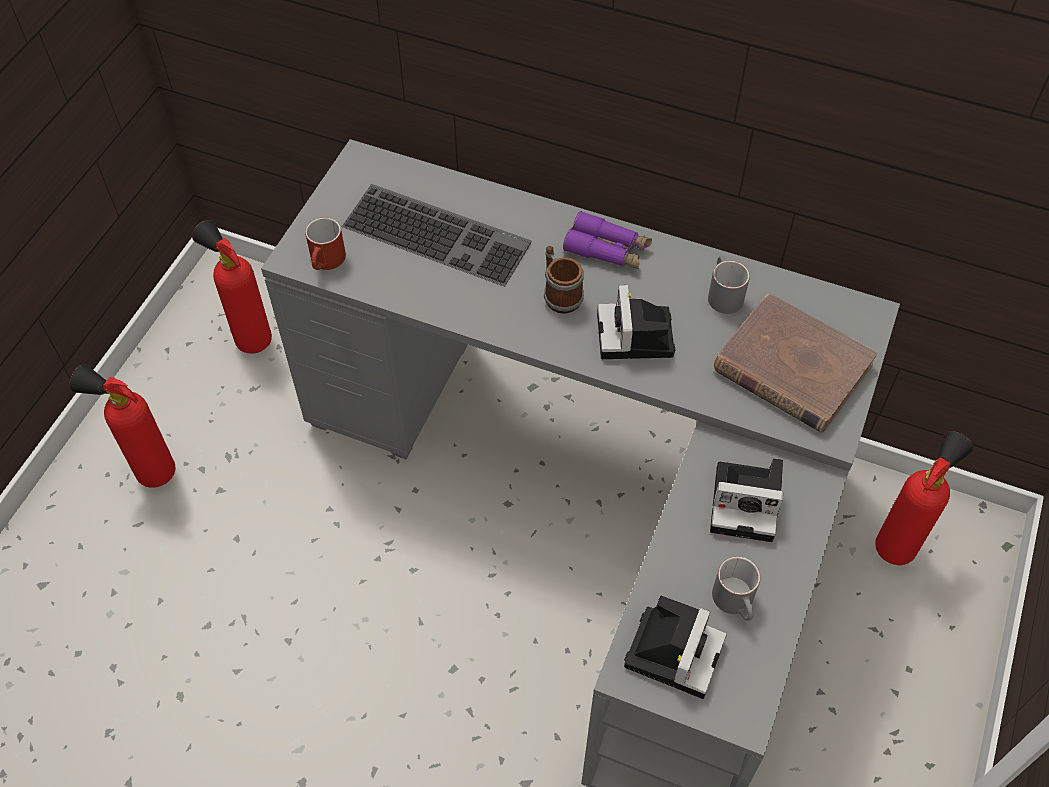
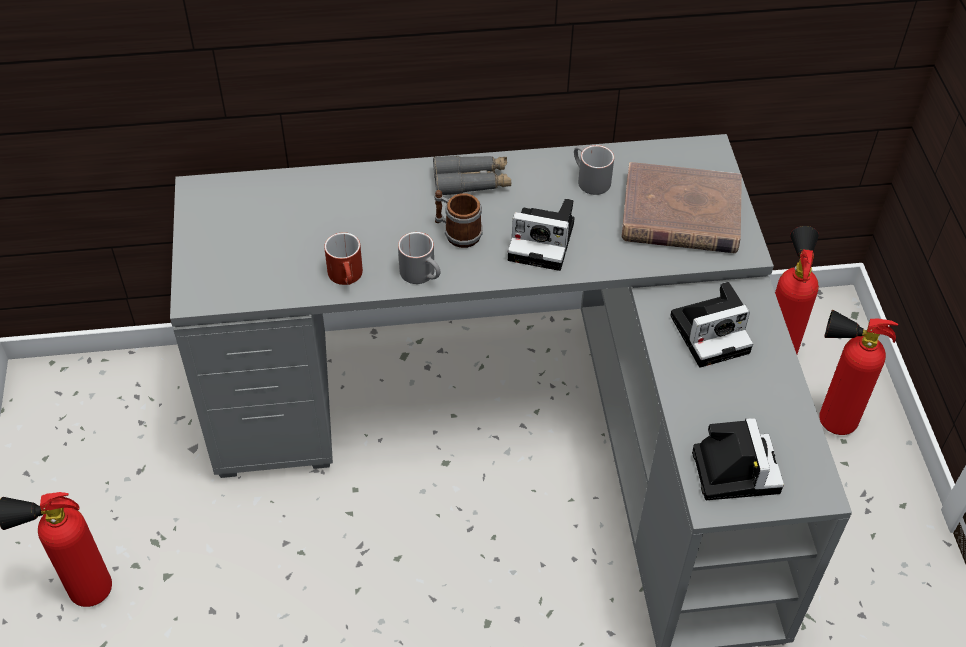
camera: 30 degrees left, 5 degrees down
(249, 337) = (105, 426): fire extinguisher -> fire extinguisher (827, 420)
(327, 262) = (230, 288): red mug -> red mug (347, 277)
(439, 233) = (316, 224): keyboard -> none
(607, 249) = (472, 181): purple binoculars -> grey binoculars
(636, 338) = (544, 241): camera -> camera turned 45 degrees counterclockwise
(737, 602) = (755, 410): grey mug -> grey mug (423, 274)

